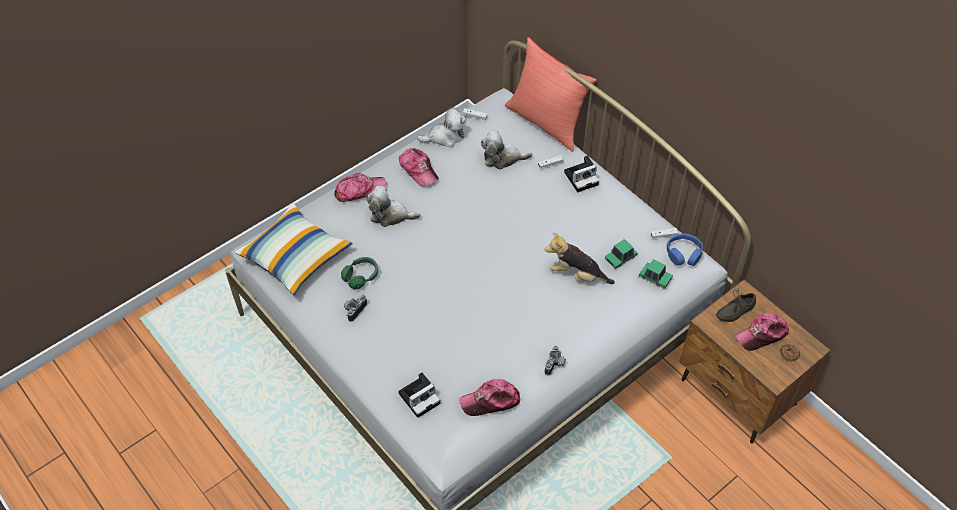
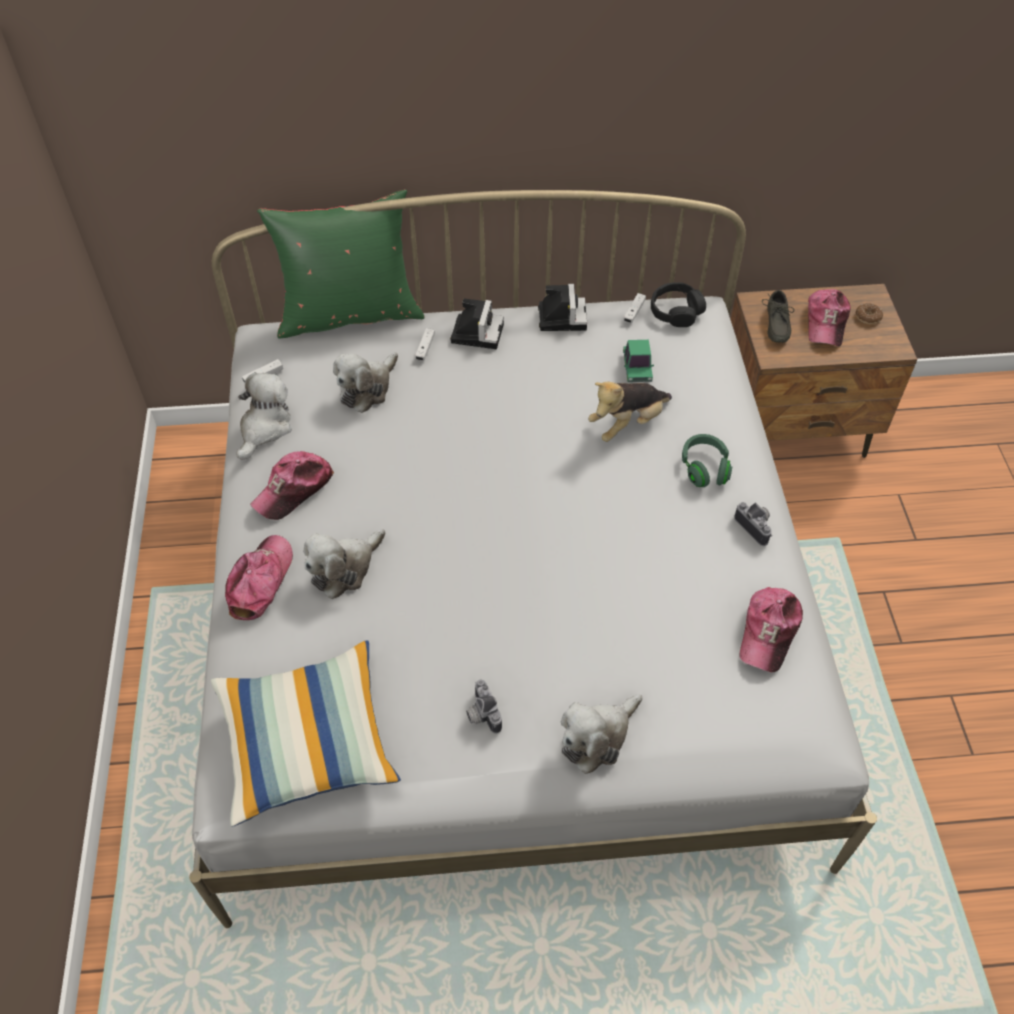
camera: 55 degrees left, 0 degrees up
(361, 277) = (427, 670): green headphones -> green headphones (704, 468)
(376, 360) = (597, 737): none -> plush toy
(418, 170) = (294, 489): cap -> cap turned 135 degrees clockwise
(420, 397) = (705, 714): camera -> camera (561, 316)
(547, 122) = (349, 314): red pillow -> green pillow
(655, 278) = (692, 355): toy car -> none
(683, 254) = (676, 311): blue headphones -> black headphones

